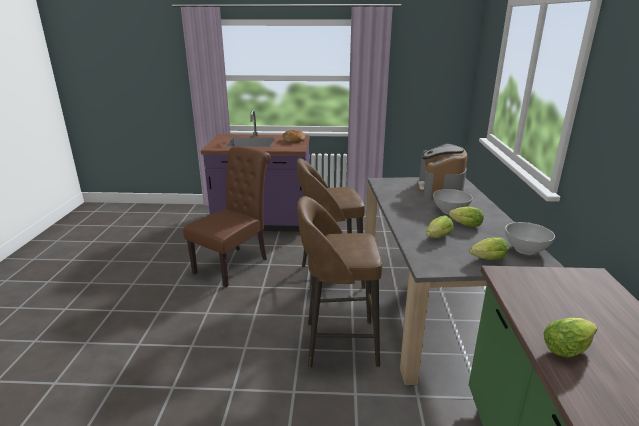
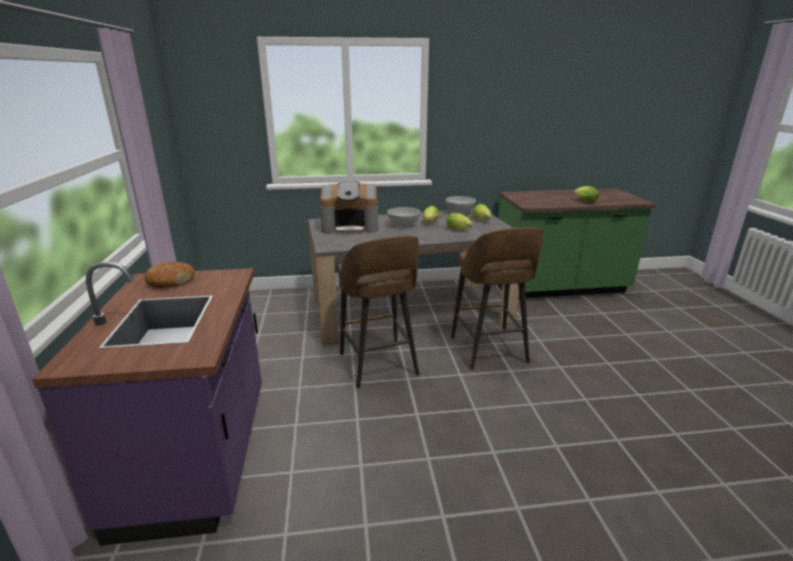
camera: 100 degrees left, 0 degrees up
(235, 264) = (362, 457): brown chair -> none

